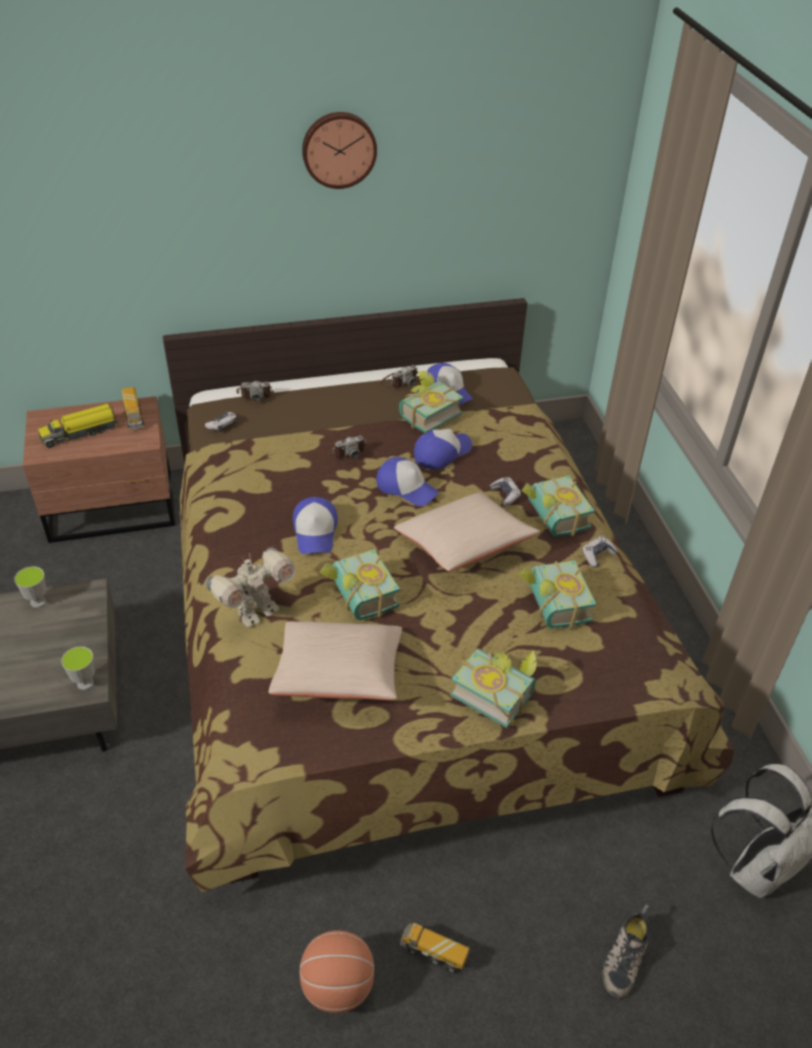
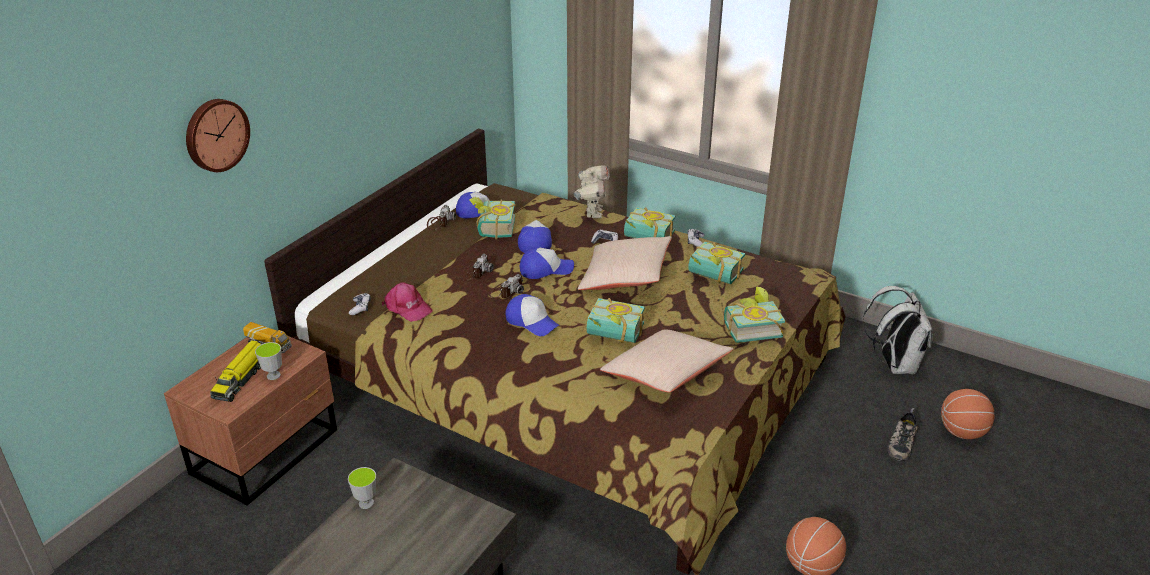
camera: 45 degrees left, 10 degrees down
(85, 683) = (484, 517): cup -> cup (273, 375)
(247, 449) = (407, 308): none -> pink cap
(255, 393) = (351, 279): camera -> camera (506, 291)
(256, 611) = (567, 380): toy robot -> toy robot (592, 213)
(338, 149) = (357, 43): wall clock -> wall clock (215, 134)
(433, 952) = (829, 512): toy truck -> none
(624, 956) = (901, 442): shoe -> shoe turned 45 degrees clockwise
(717, 1012) = (961, 432): none -> basketball

